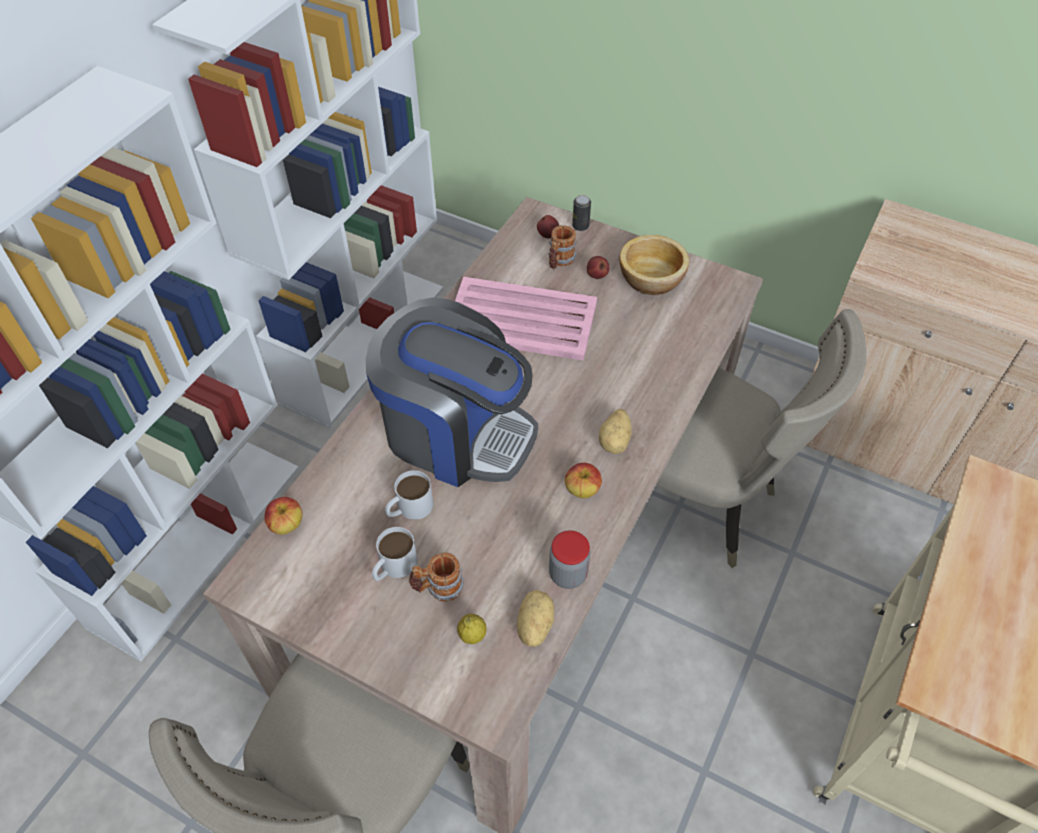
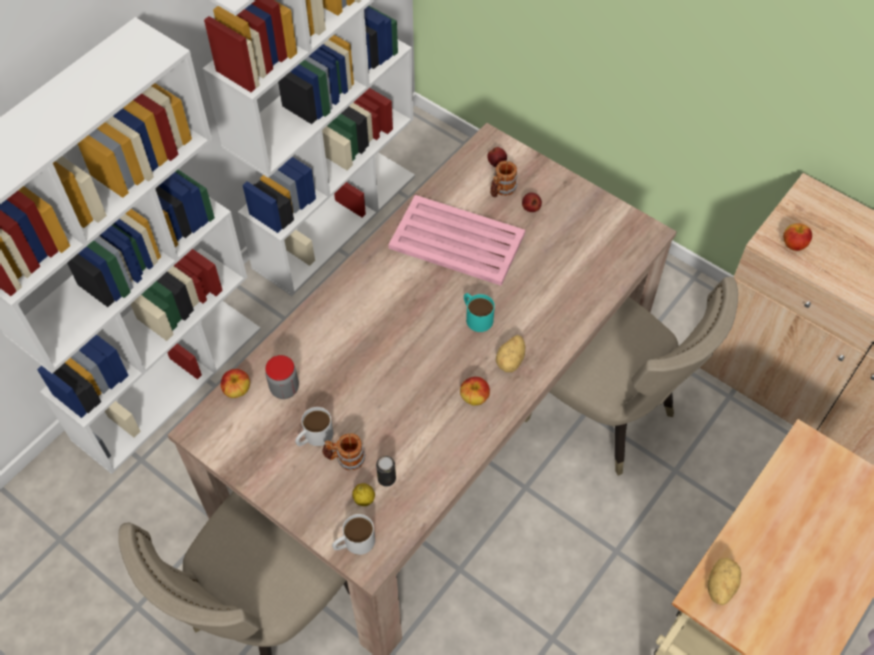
camera: 10 degrees right, 5 degrees up
(409, 508) = (334, 391): white mug -> white mug (353, 543)
(456, 432) = (383, 334): coffee machine -> none
(533, 626) = (412, 500): potato -> potato (719, 586)
(562, 397) = (476, 316): none -> turquoise mug
(568, 574) = (447, 464): jar -> jar (284, 388)
(580, 226) = (527, 158): can -> can (386, 478)
(652, 279) = (578, 218): bowl -> none
(901, 270) = (794, 245): none -> apple

